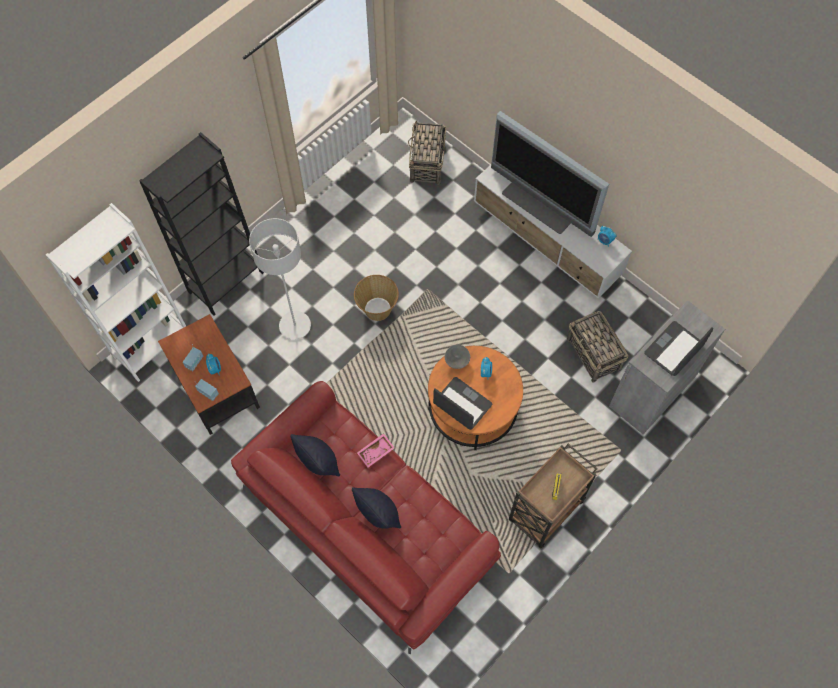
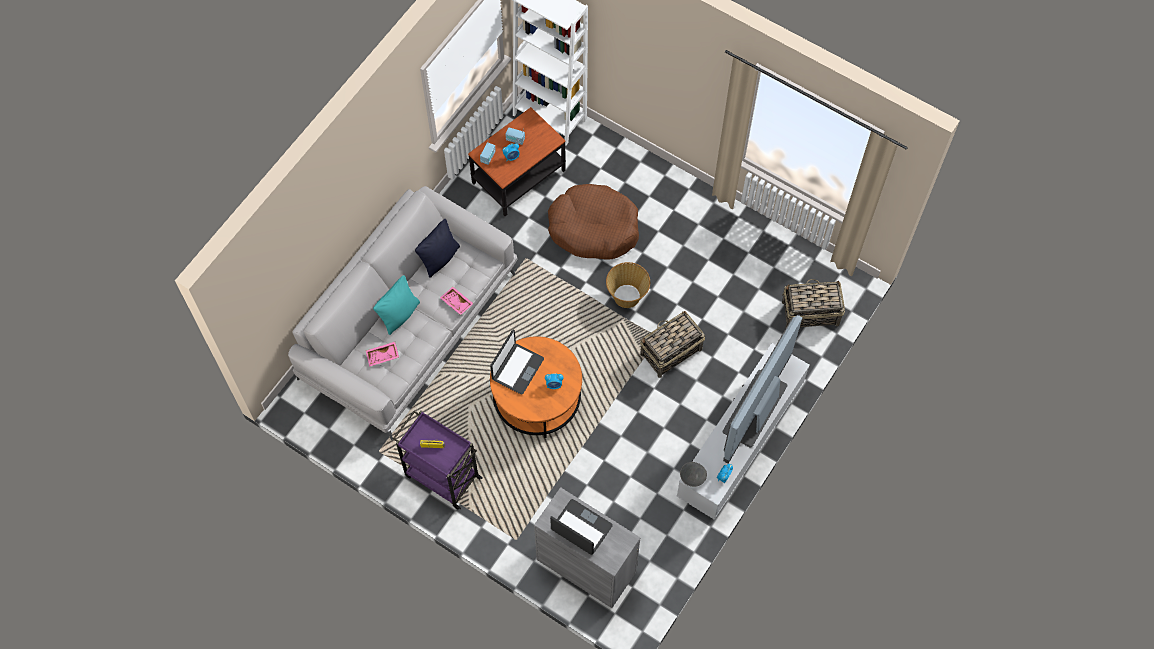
camera: 80 degrees right, 0 degrees up
(225, 282) = (628, 160): black bookcase -> none
(295, 326) = (593, 228): grey floor lamp -> brown dog bed
(366, 522) = (409, 324): red sofa -> grey sofa
(378, 514) = (399, 315): black pillow -> turquoise pillow
(426, 537) = (382, 356): none -> pink tray
(457, 360) = (562, 358): grey bowl -> grey bowl (692, 478)
(544, 512) = (441, 476): brown cart -> purple cart
(594, 354) = (616, 504): basket -> basket (670, 352)

